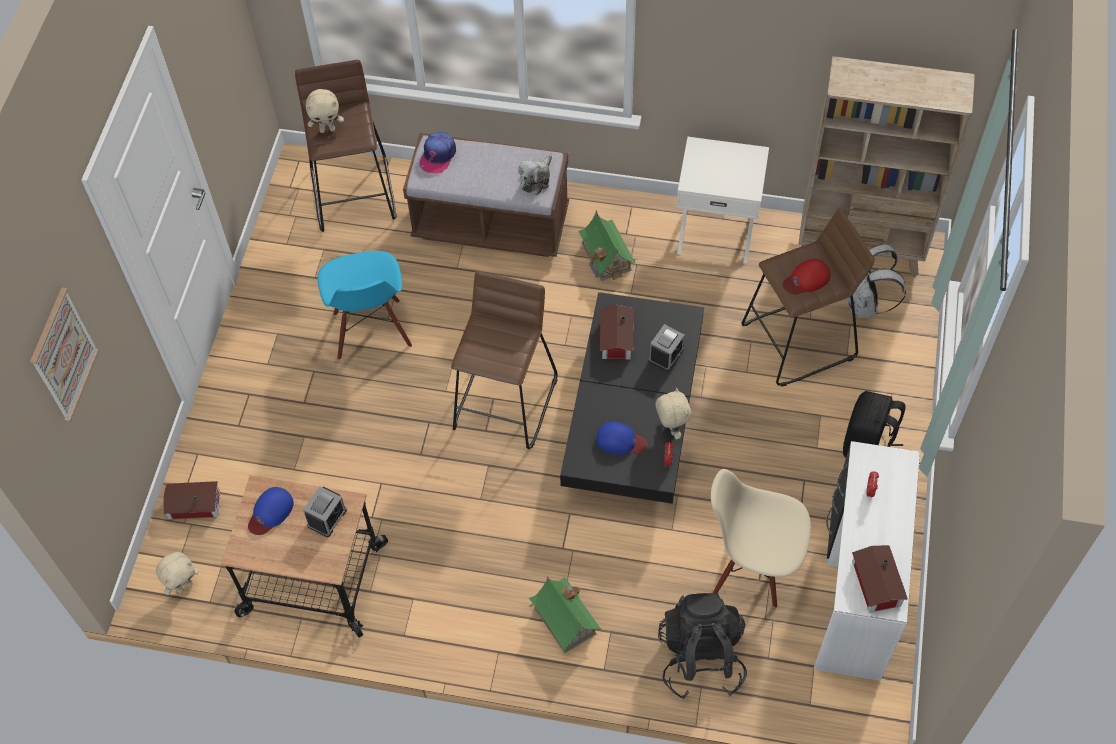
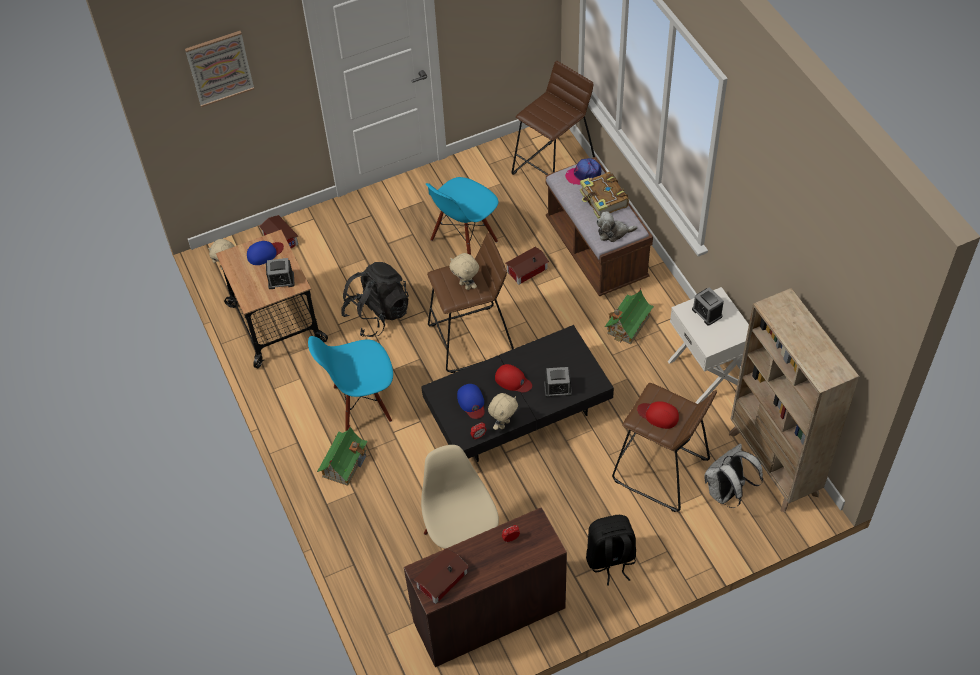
camera: 55 degrees right, 5 degrees down
(270, 512) = (265, 253): blue cap -> blue cap turned 150 degrees clockwise
(327, 129) = (543, 109): beige plush toy -> beige plush toy (466, 285)
(487, 161) = (603, 200): none -> book
(502, 558) = (361, 405): none -> blue chair
(615, 339) = (545, 355): toy house -> toy house (525, 270)
(623, 387) = (513, 380): none -> red cap
(700, 657) = (374, 552): black backpack -> black backpack (377, 314)
(709, 167) = (707, 313): none -> alarm clock
(852, 593) = (488, 614): white desk -> brown desk

